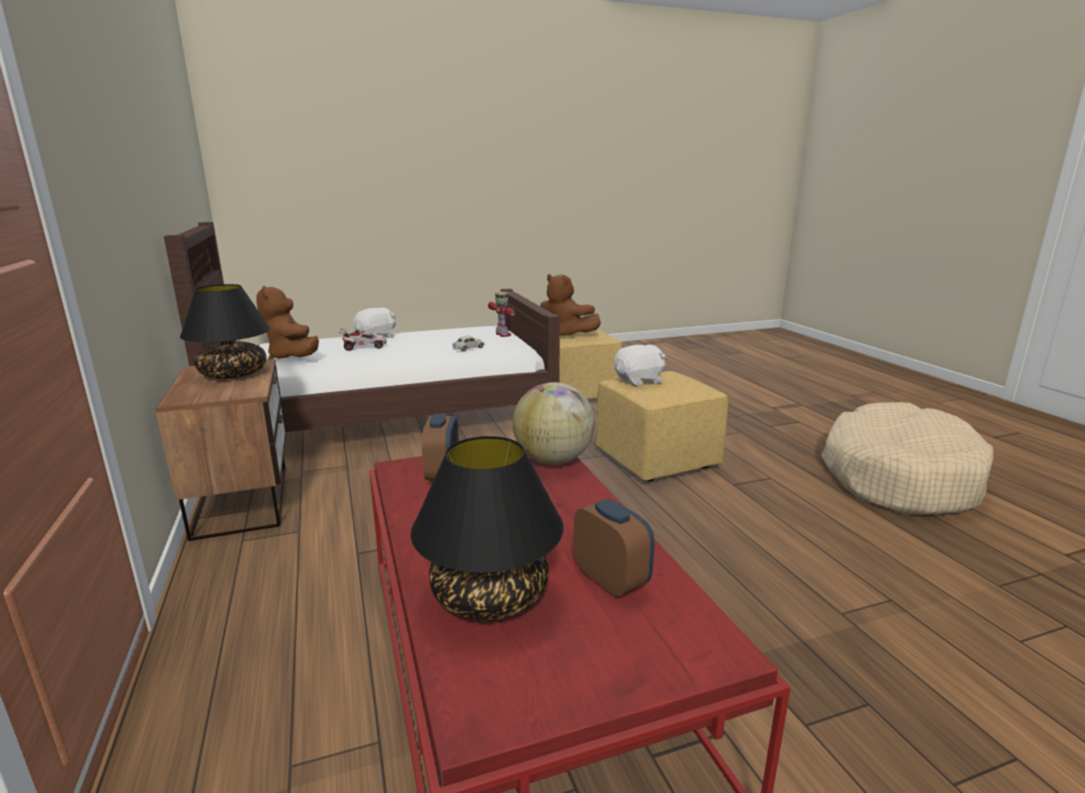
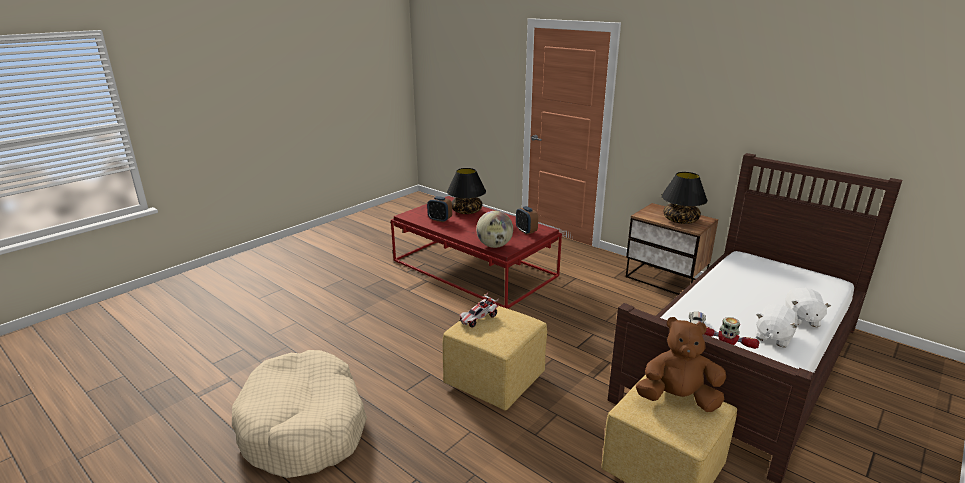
camera: 150 degrees right, 5 degrees up
(293, 357) = (768, 274): brown plush toy -> none
(363, 347) = (765, 300): toy car -> toy car (478, 319)
(639, 381) = (514, 325): white plush toy -> white plush toy (773, 337)

